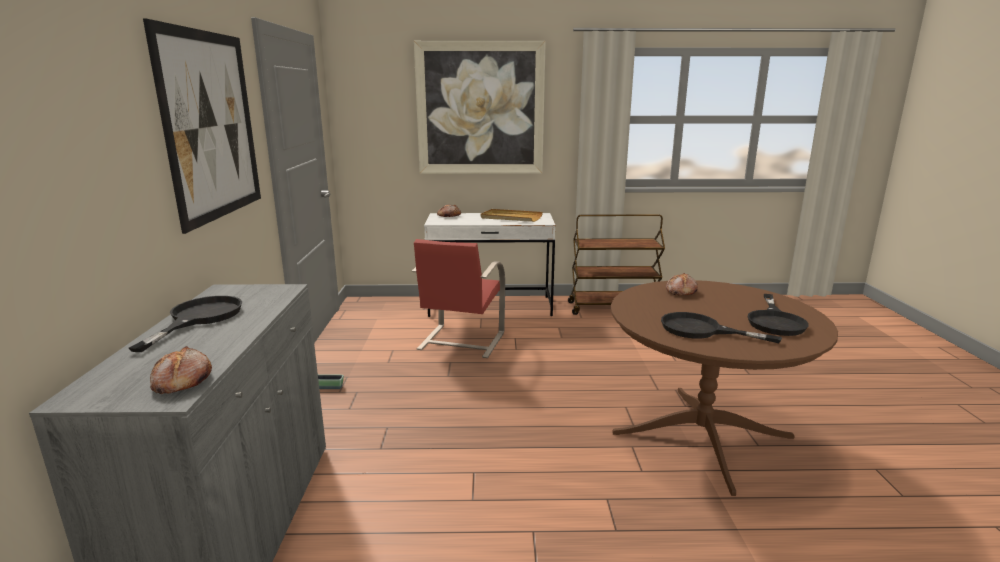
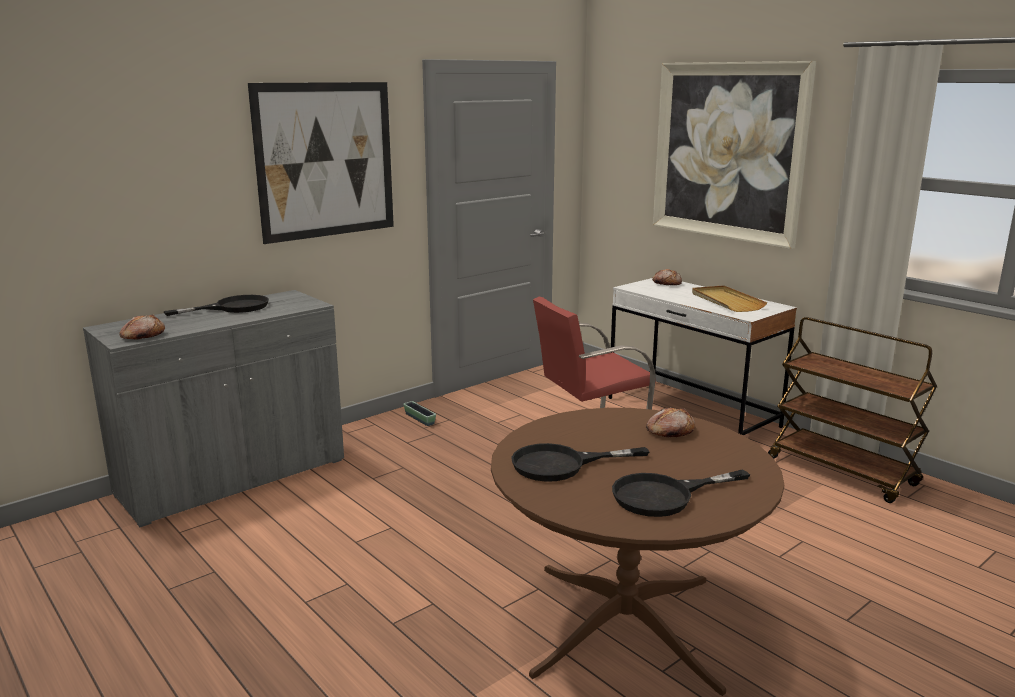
camera: 50 degrees right, 0 degrees up
(701, 330) = (561, 464): black frying pan -> black frying pan turned 90 degrees counterclockwise

